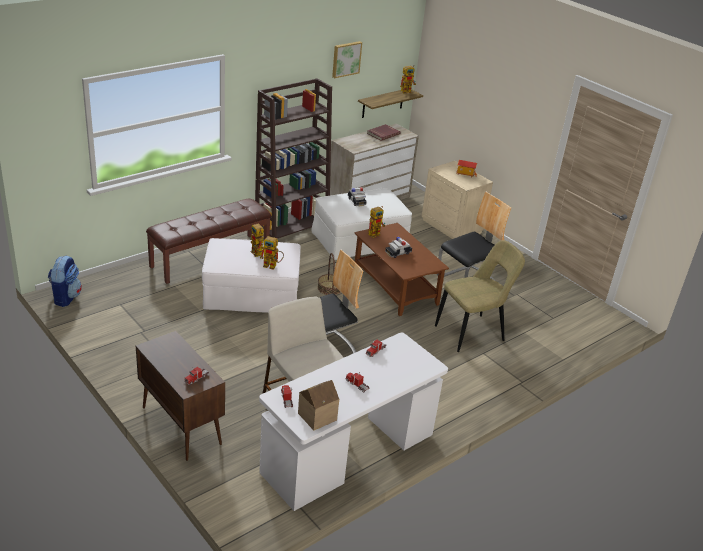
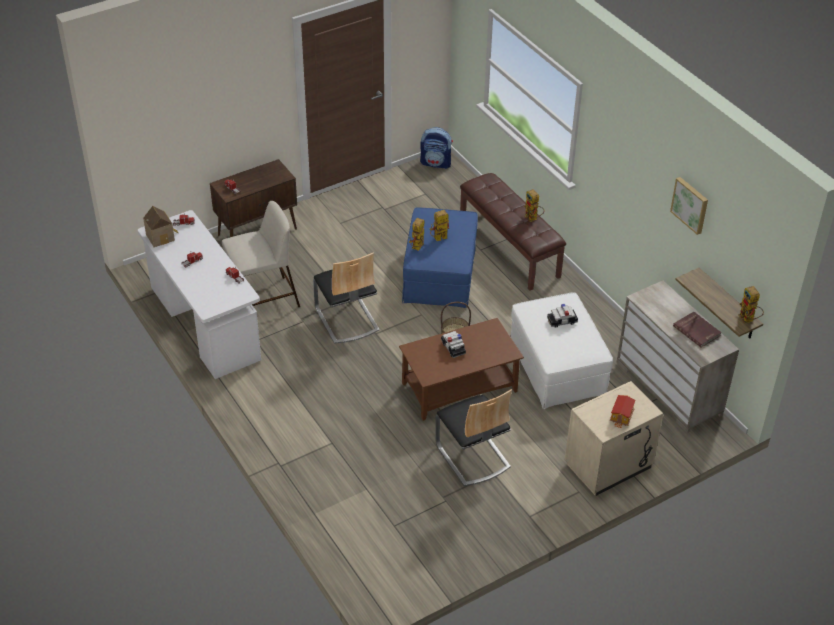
camera: 100 degrees right, 10 degrees up
(251, 295) = (440, 275): white ottoman -> blue ottoman
(292, 223) = (591, 312): brown bookcase -> none
(375, 233) = (495, 334): toy robot -> toy robot (533, 218)
(472, 333) = (368, 440): beige chair -> none

